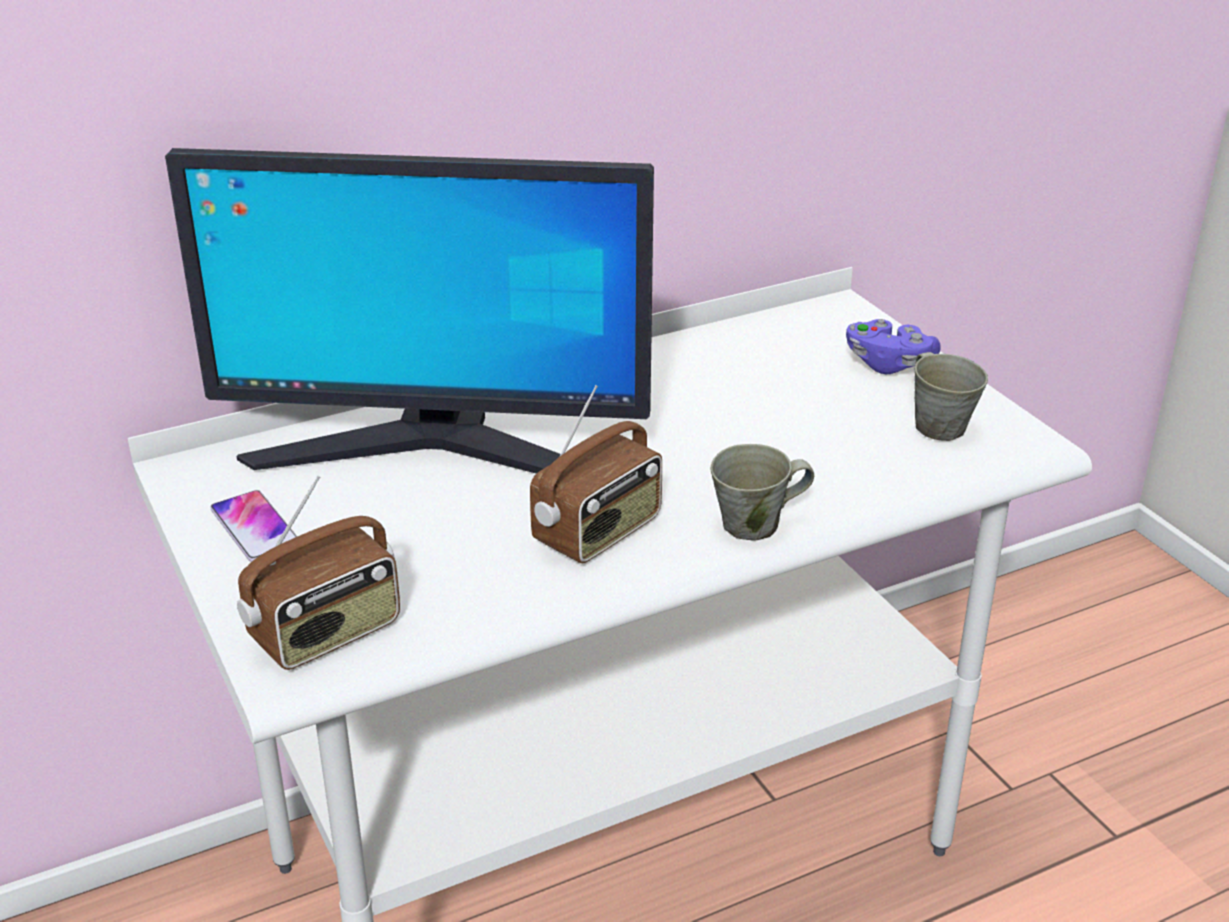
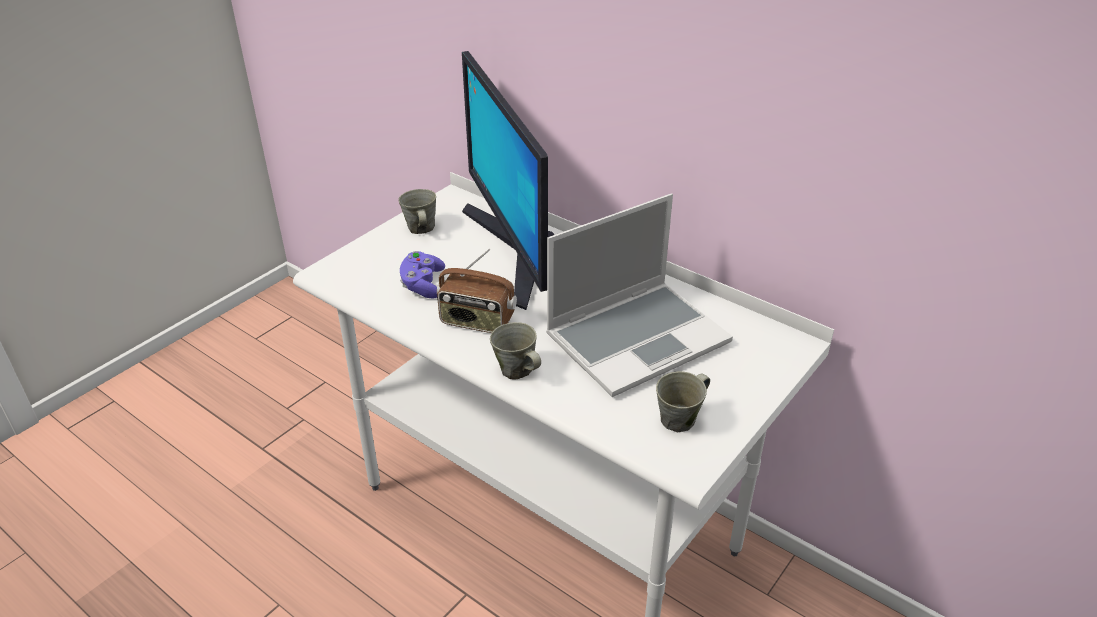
camera: 65 degrees right, 5 degrees up
(255, 528) = (421, 229): phone -> grey mug
(327, 634) = (356, 273): radio -> none
(747, 407) = (638, 338): none -> laptop
(888, 364) = (740, 381): purple game controller -> purple game controller (423, 285)

